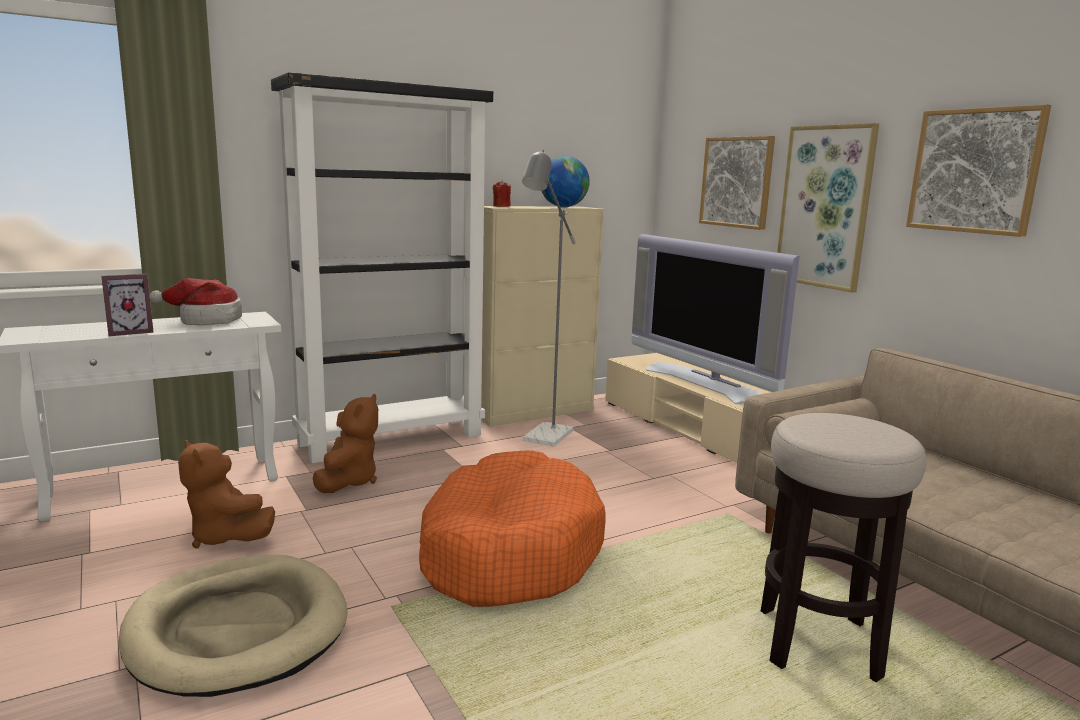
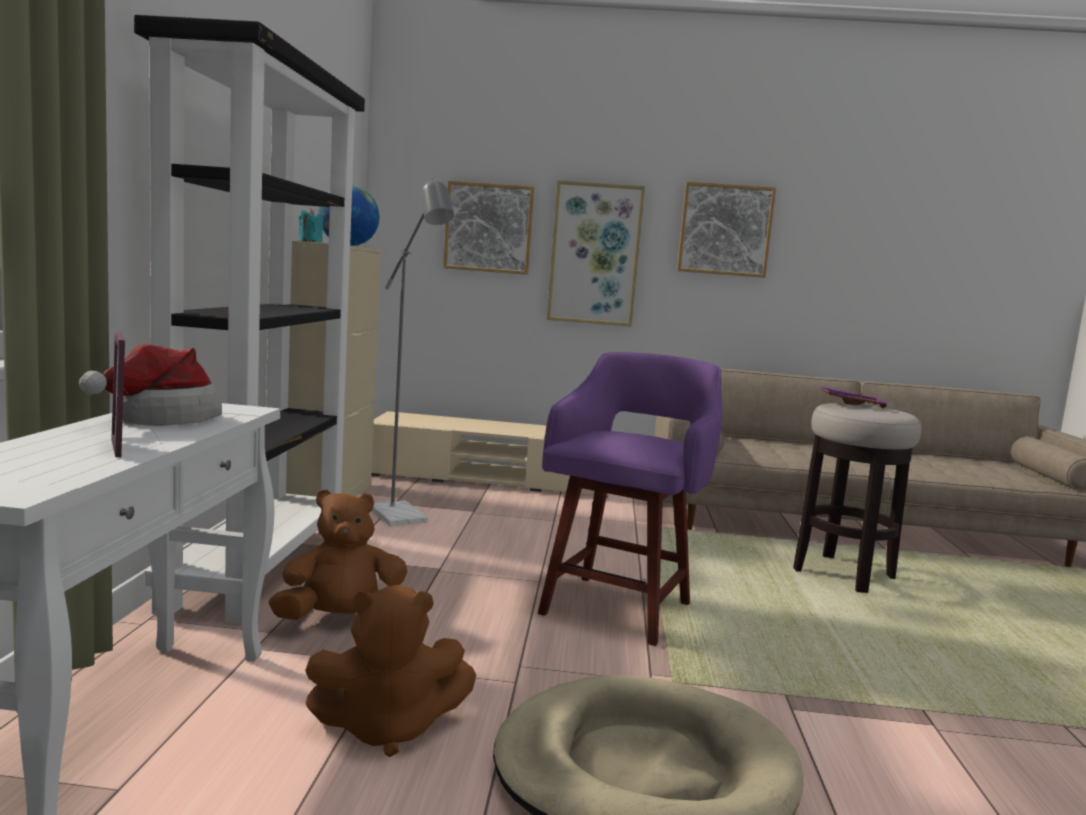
camera: 55 degrees left, 5 degrees down
(129, 332) = (138, 447): picture frame -> picture frame turned 150 degrees clockwise
(348, 481) = (341, 621): brown plush toy -> brown plush toy turned 60 degrees counterclockwise
(501, 206) = (310, 241): red candle -> turquoise candle
(508, 550) = (618, 606): orange dog bed -> purple stool
(706, 383) = (498, 427): television -> none
(844, 420) = (851, 404): none -> purple tray

